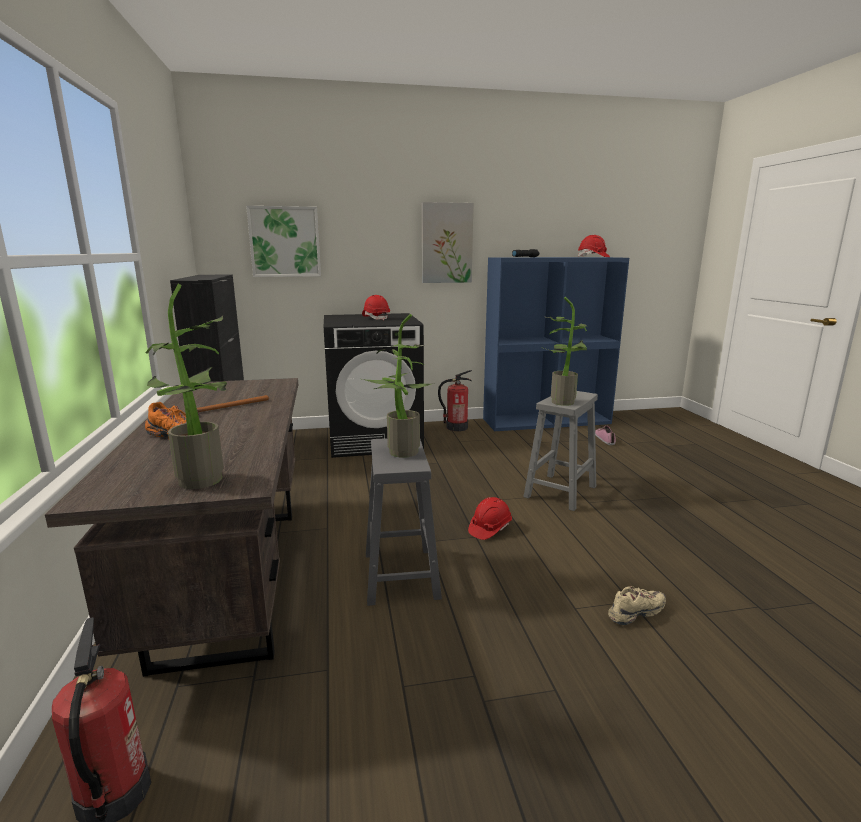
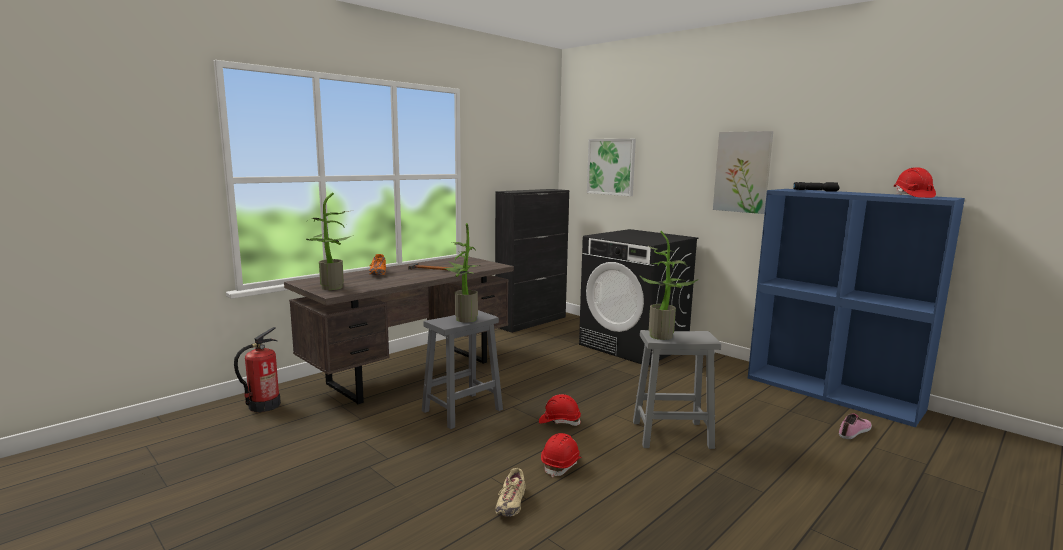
camera: 55 degrees right, 5 degrees down
(376, 318) = (646, 236): red hard hat -> red hard hat (561, 464)
(456, 427) = (720, 363): fire extinguisher -> none
(636, 613) = (511, 503): beige shoe -> beige shoe turned 75 degrees clockwise

